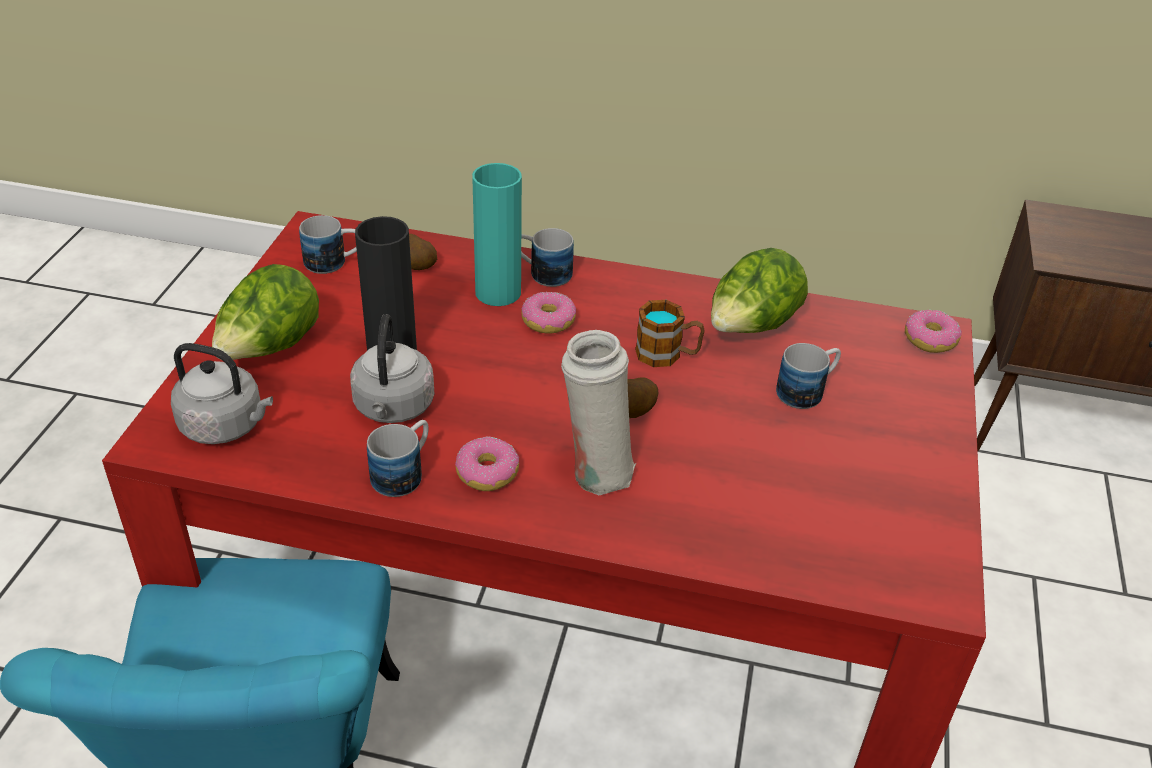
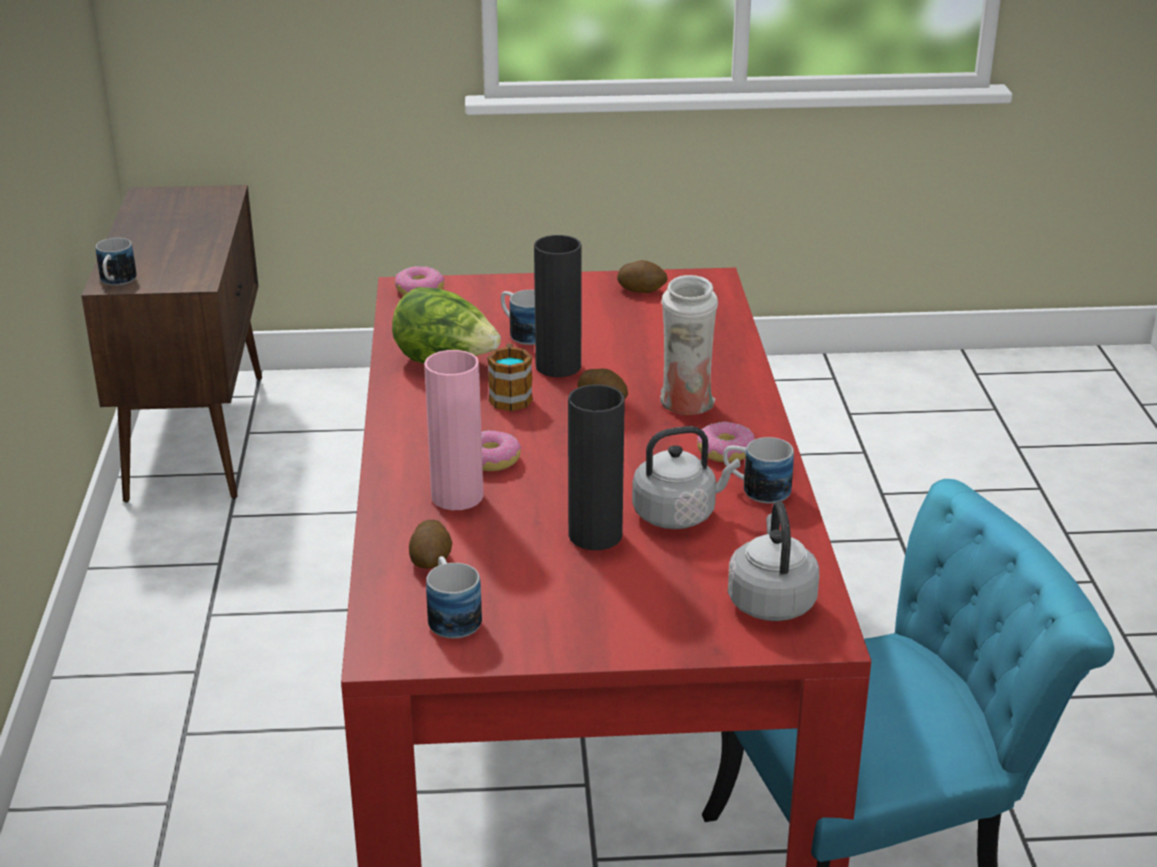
camera: 105 degrees left, 10 degrees down
(270, 349) = (639, 611): lettuce -> none
(498, 293) = (457, 496): turquoise vase -> pink vase
(542, 273) = (406, 478): mug -> mug (116, 282)
(719, 399) = (558, 366): none -> black vase
(912, 514) = (642, 290): none -> potato

